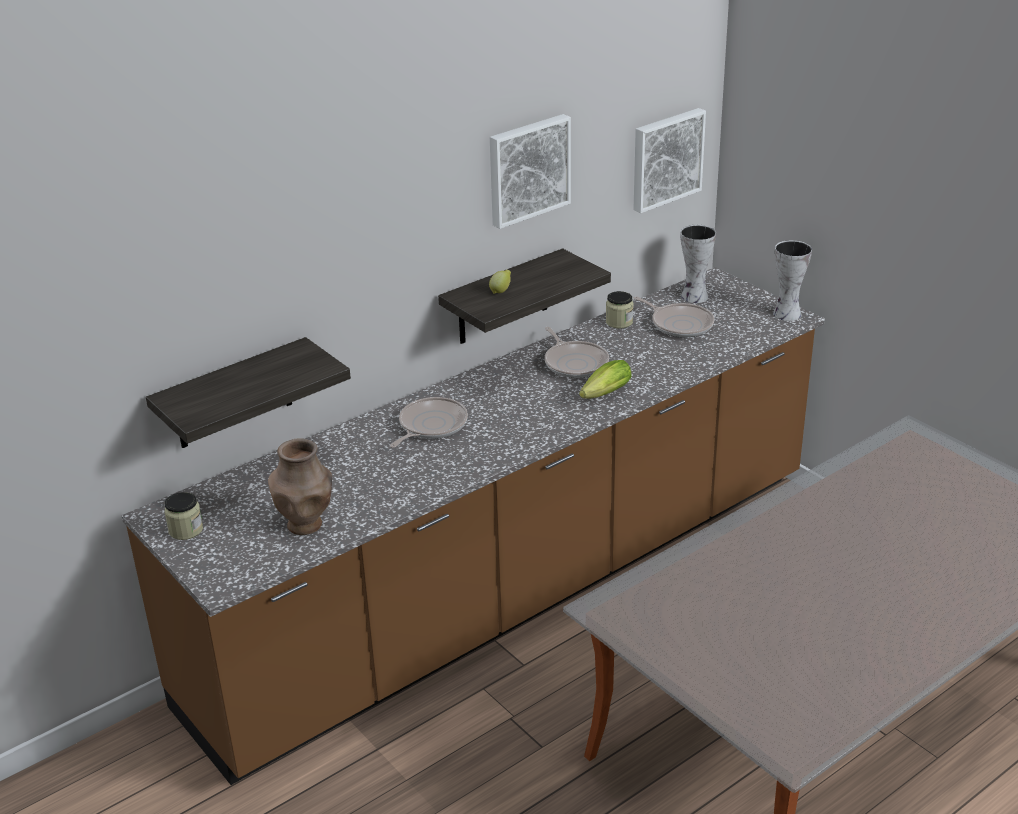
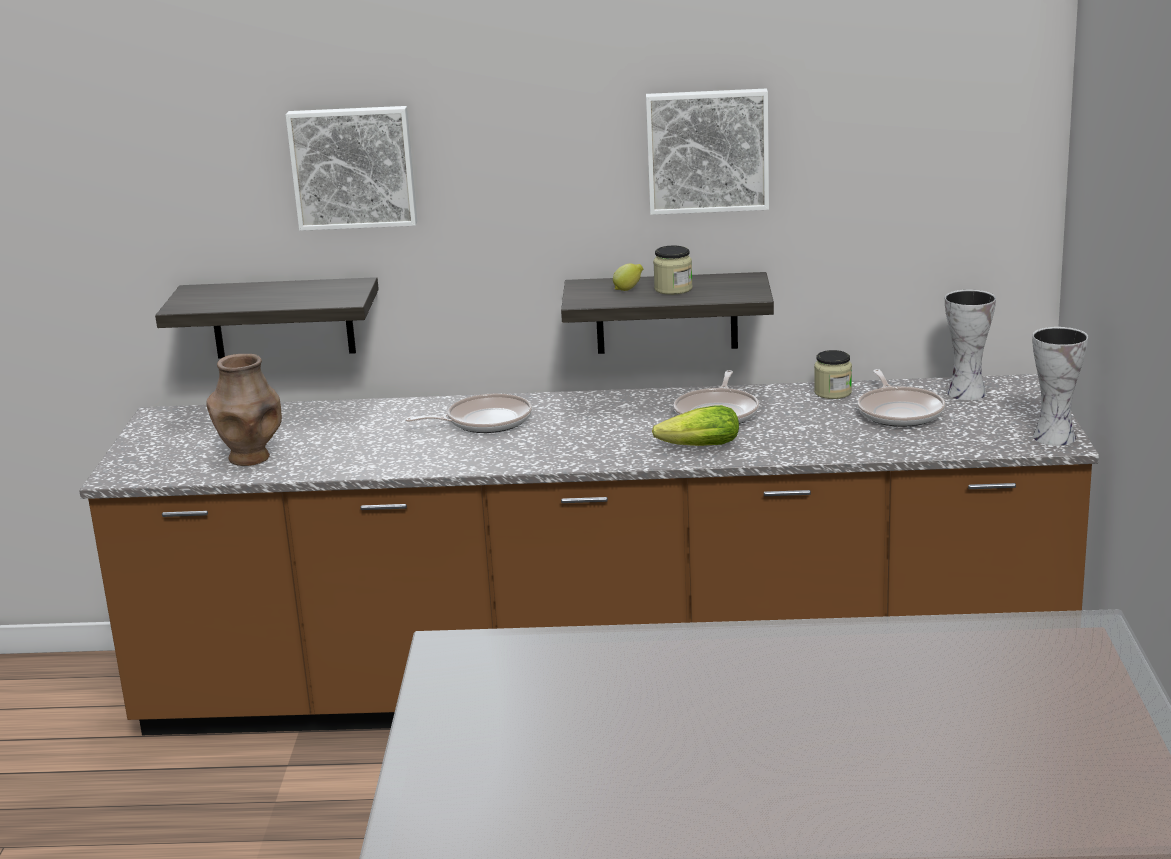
camera: 40 degrees right, 10 degrees down
(186, 530) = (161, 431): jar -> jar (673, 289)
(665, 159) = (953, 191): picture -> picture (353, 167)

